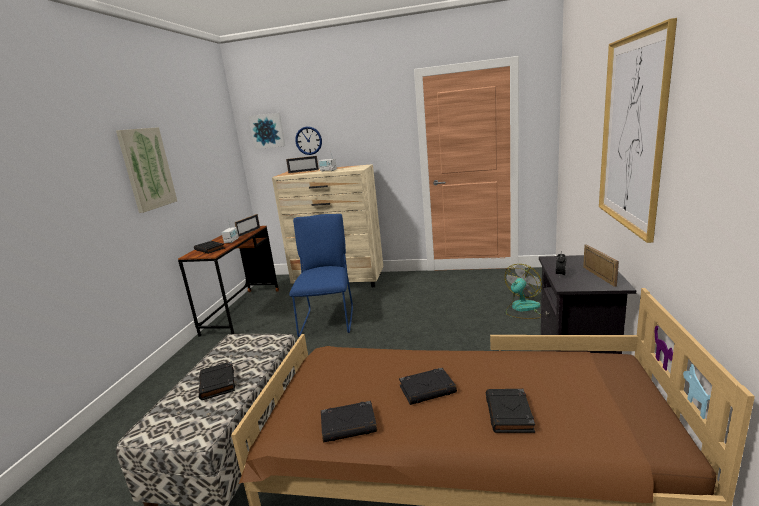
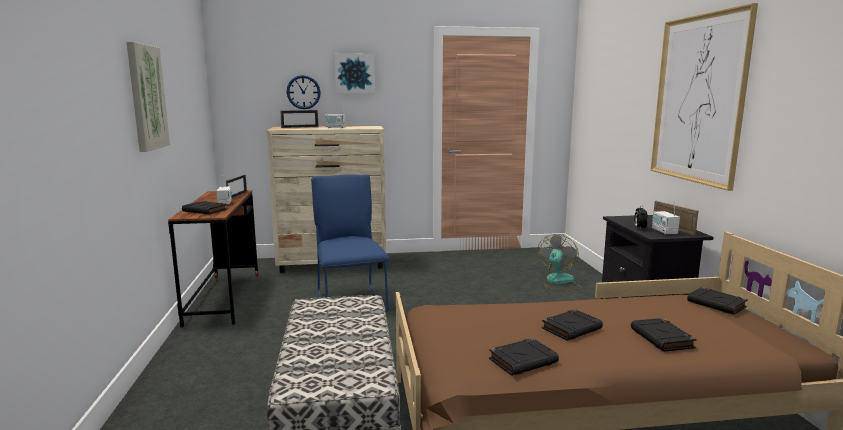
camera: 20 degrees left, 5 degrees down
(218, 384) = (338, 341): black book -> black book (717, 304)
(267, 131) = (250, 75): picture -> picture (354, 73)
(583, 281) = (664, 232): none -> radio

